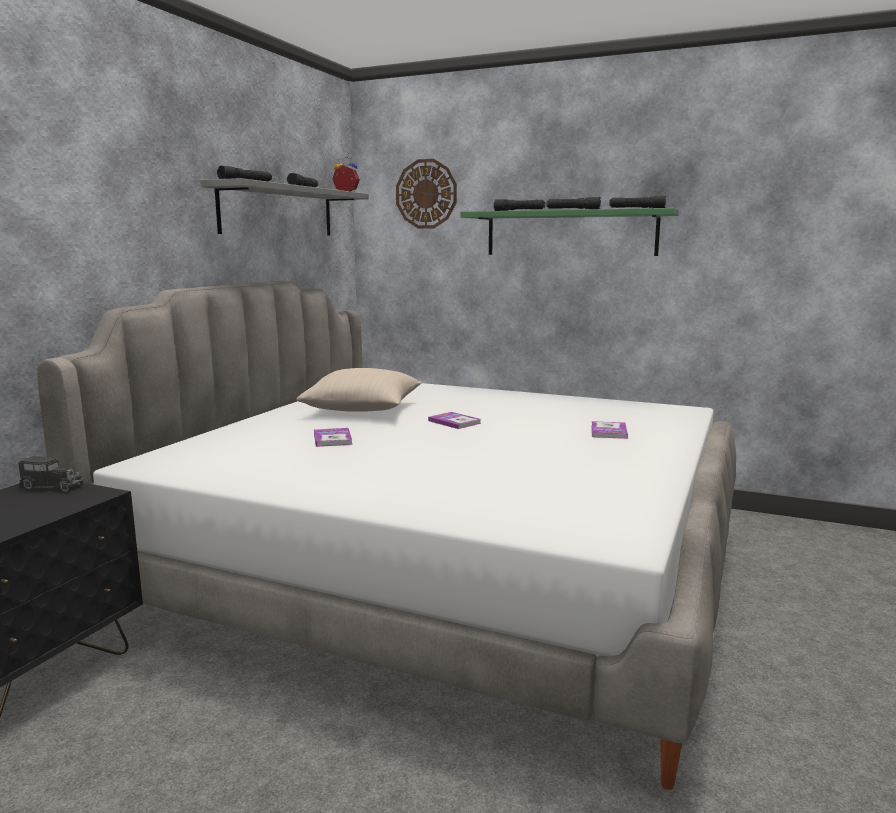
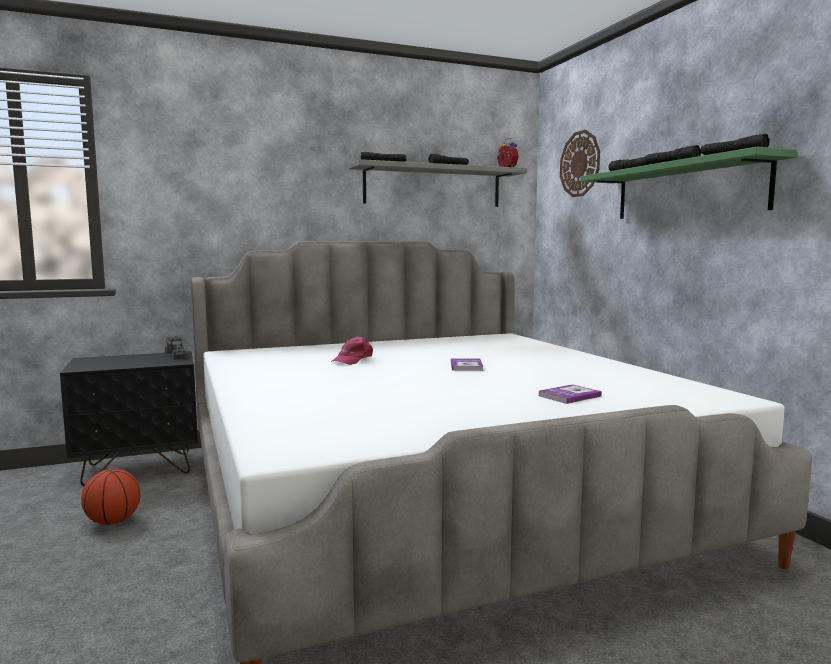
camera: 45 degrees right, 5 degrees down
(163, 749) = (113, 522): none -> basketball
(332, 439) = (353, 360): book -> pink cap
(363, 409) = (434, 349): beige pillow -> none

